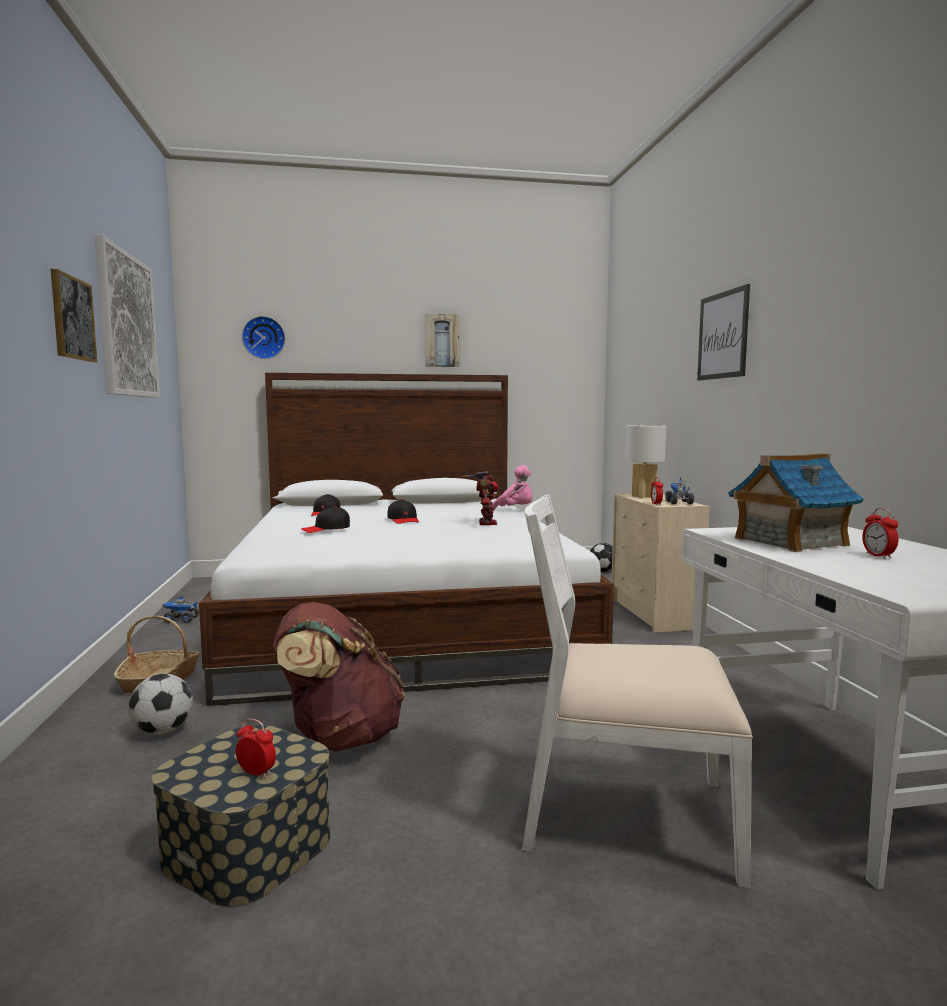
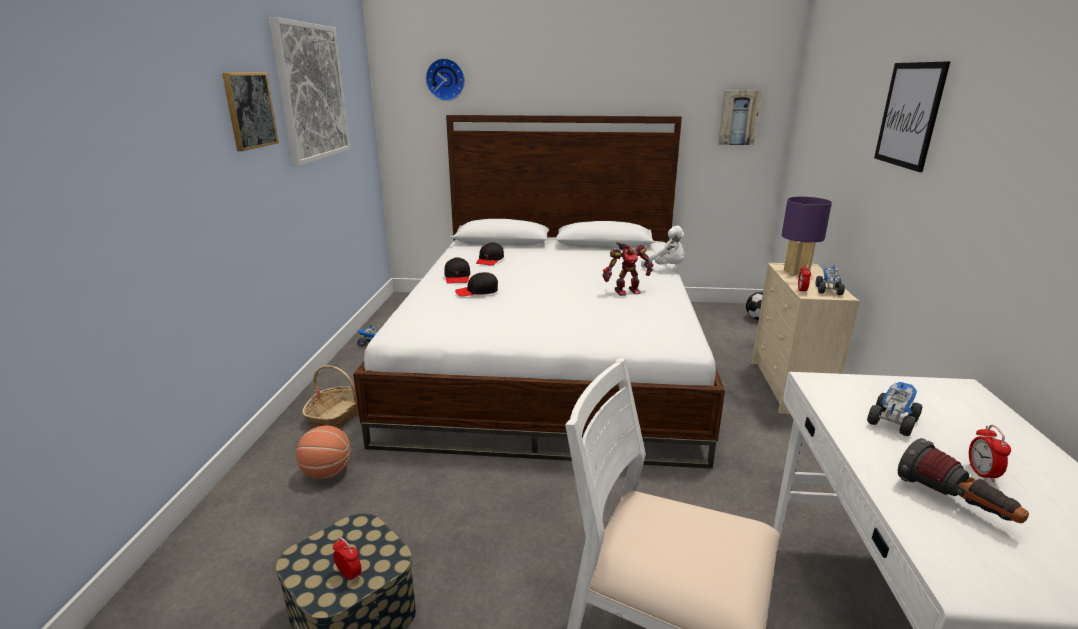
camera: 15 degrees right, 15 degrees up
(163, 731) = (327, 472): football -> basketball
(340, 737) = (454, 504): brown backpack -> none
(403, 520) = (552, 279): black cap -> black cap (457, 277)
(441, 340) = (616, 79): picture -> picture (738, 117)
(485, 523) = (626, 291): toy robot -> toy robot turned 60 degrees clockwise
(515, 510) = (666, 268): pink plush toy -> white plush toy
(644, 497) = (796, 273): white table lamp -> purple table lamp
(789, 542) = (892, 421): toy house -> toy truck
(871, 568) = (954, 504): none -> flashlight

